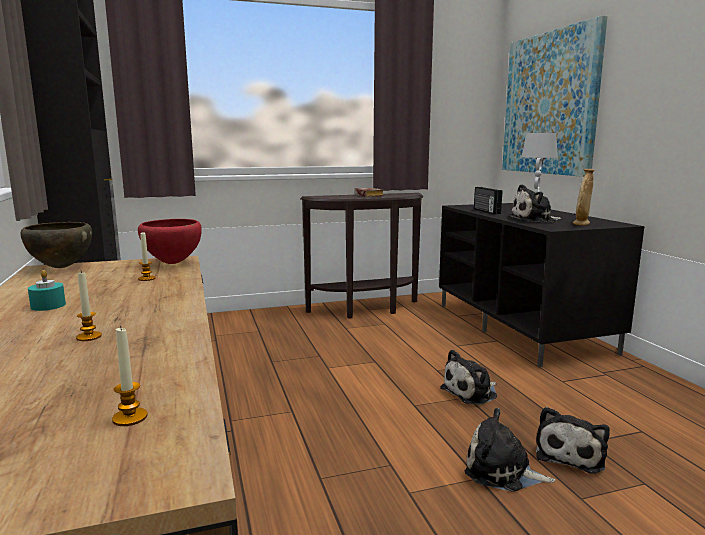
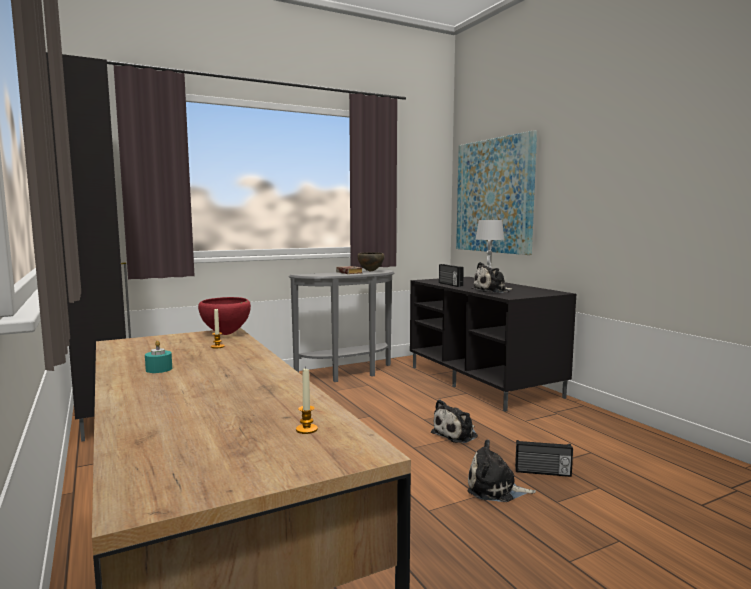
camera: 10 degrees left, 5 degrees down
(61, 267) = (131, 341): brown bowl -> brown bowl (370, 271)
(89, 337) = (220, 387): candle -> none
(367, 310) = (349, 374): brown console table -> grey console table
(570, 454) = (542, 472): plush toy -> radio
(581, 224) = (529, 293): beige vase -> none

